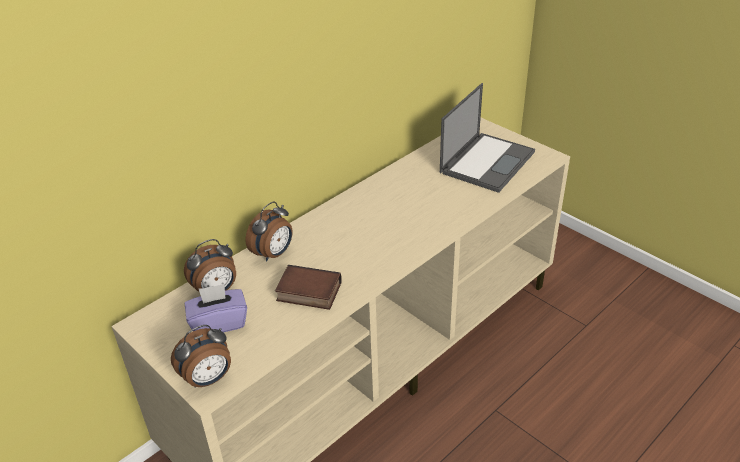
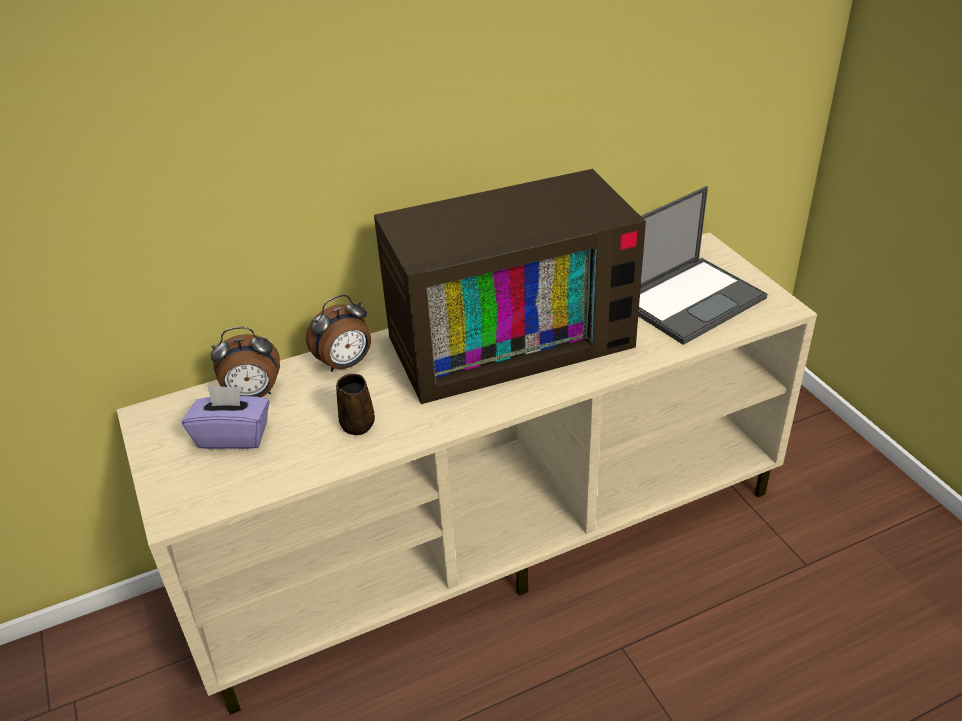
camera: 20 degrees right, 0 degrees up
(208, 379) = (182, 503): alarm clock -> none
(307, 293) = (358, 423): book -> brown mug
(382, 211) = (510, 337): none -> television

